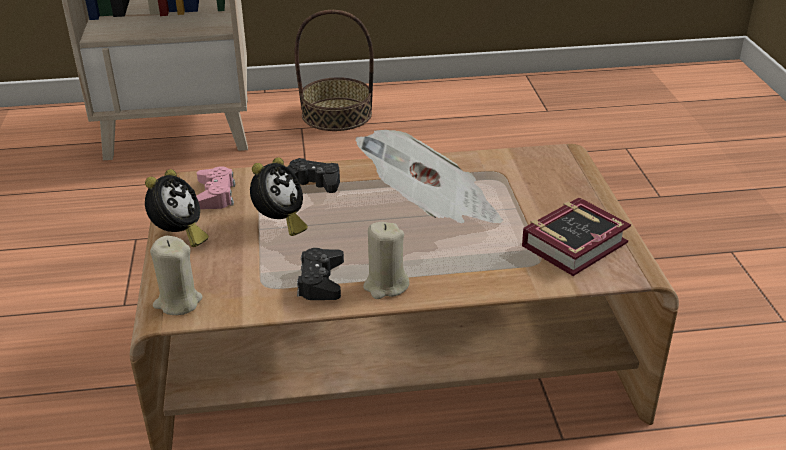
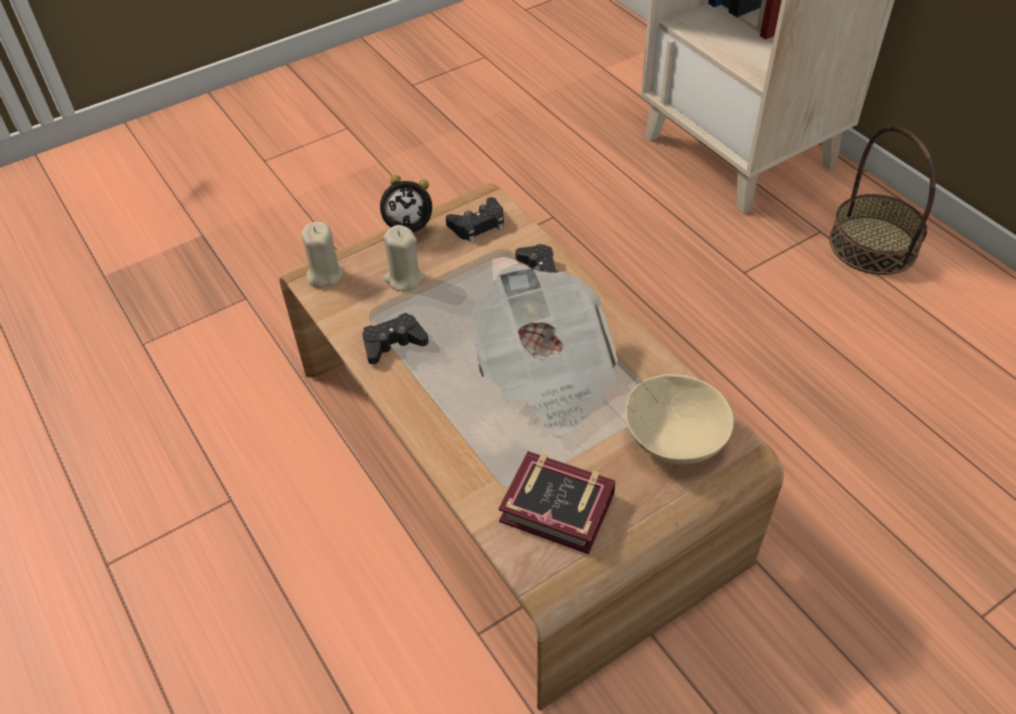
camera: 65 degrees right, 15 degrees up
(215, 195) = (478, 225): pink game controller -> black game controller
(280, 223) = (461, 283): alarm clock -> none
(385, 285) = (410, 387): beige candle -> beige candle (404, 278)
(538, 175) = (674, 437): none -> beige bowl

